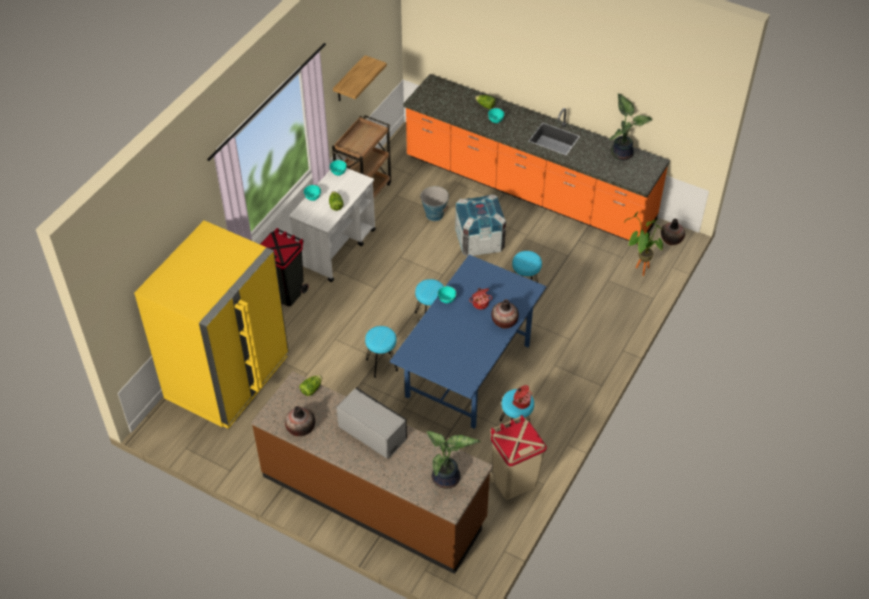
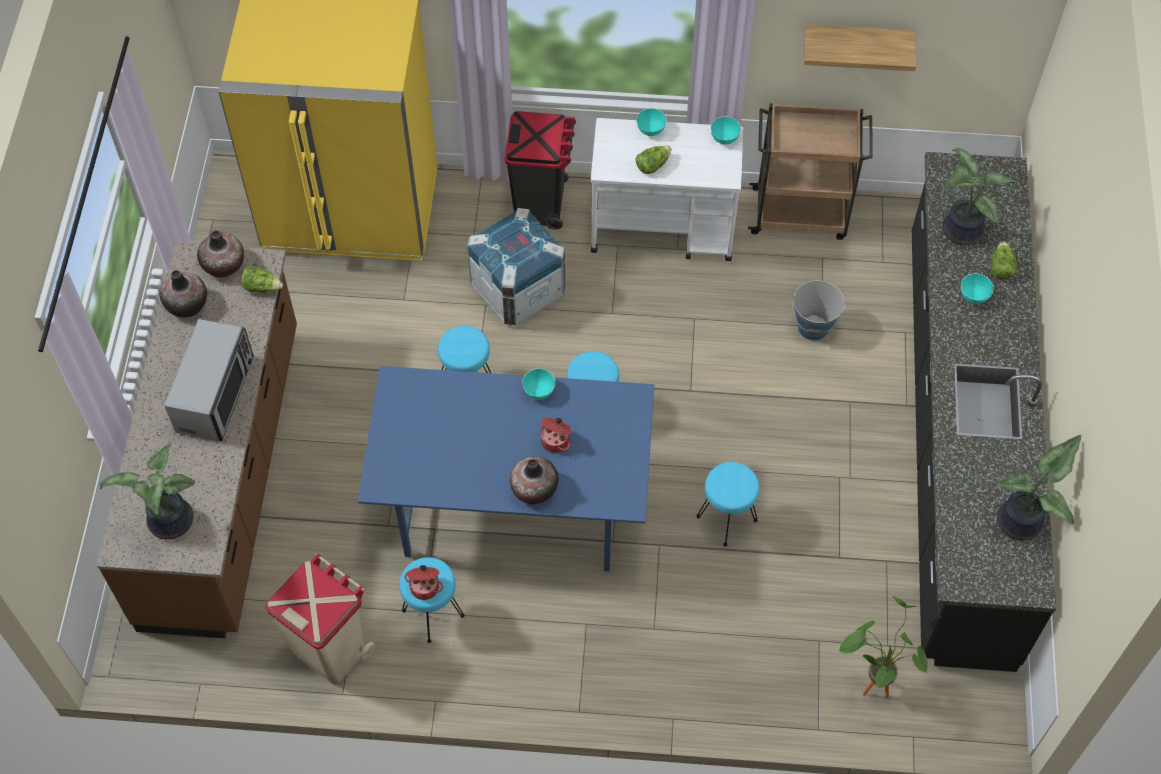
camera: 65 degrees right, 10 degrees up
(456, 110) = (959, 230): none -> potted plant
(479, 241) = (793, 413): crate -> crate (518, 289)
(528, 190) = (956, 440): orange counter -> black counter
(671, 240) = (980, 713): vase -> vase (224, 265)

